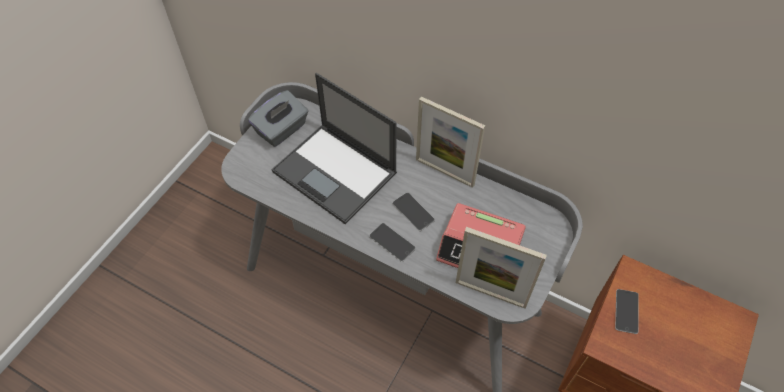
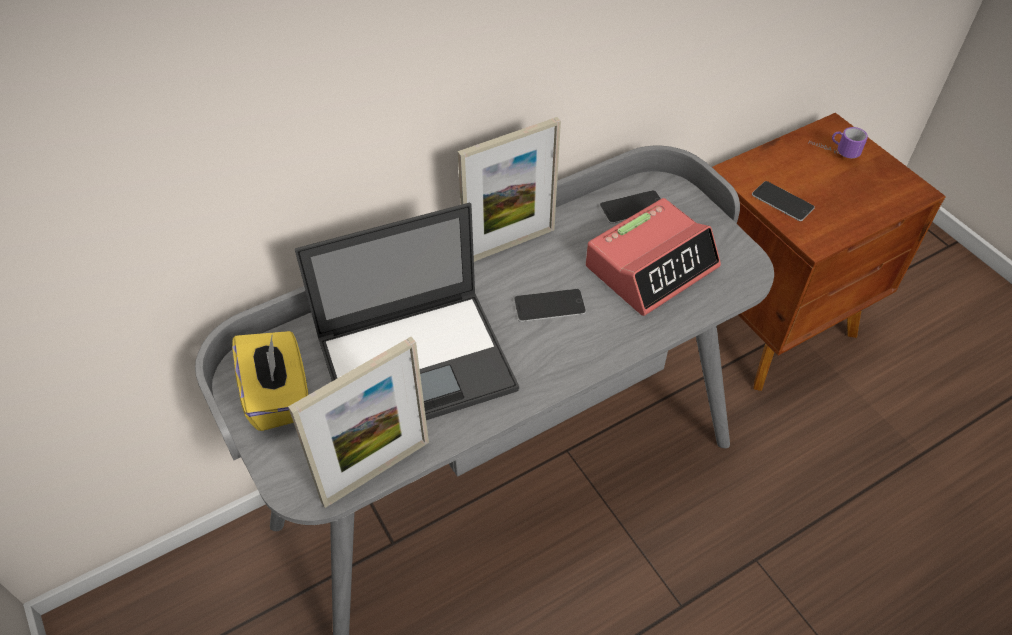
camera: 60 degrees left, 5 degrees down
(282, 130) = (279, 396): grey tissue box -> yellow tissue box
(392, 242) = (584, 350): phone -> phone (632, 207)
(490, 293) = (722, 287): picture frame -> picture frame (376, 471)
(709, 327) = (833, 152): none -> mug

